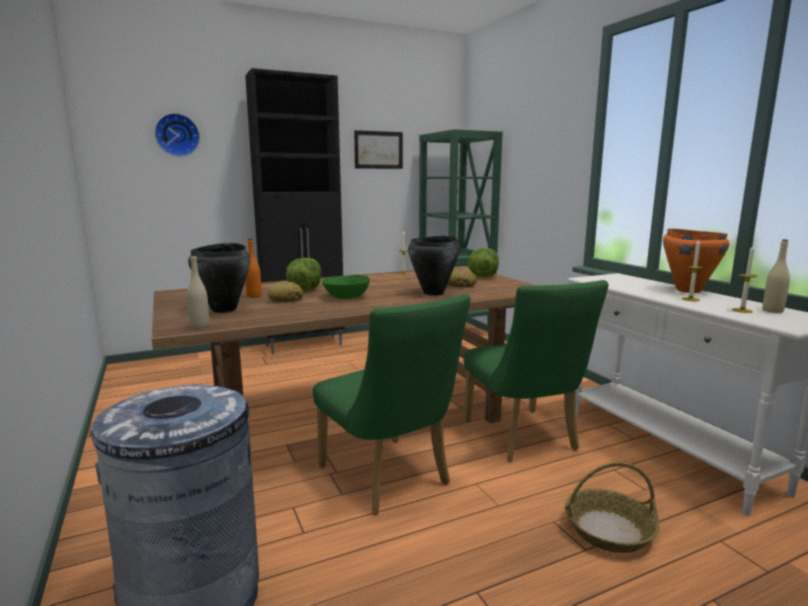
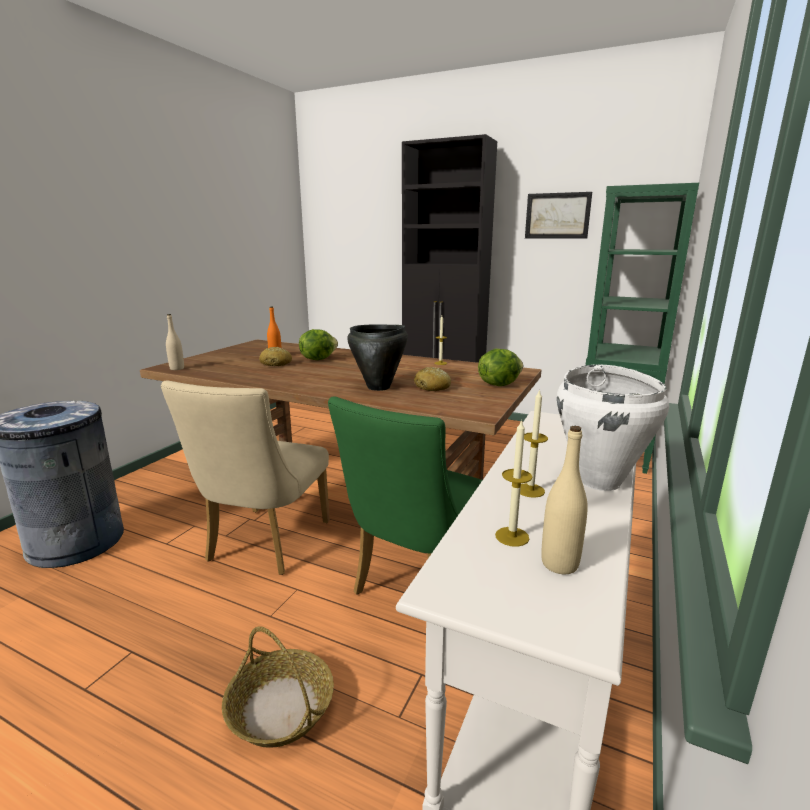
camera: 50 degrees right, 5 degrees up
(177, 135) = (365, 210): wall clock -> none
(224, 309) = (227, 361): black cooking pot -> none
(346, 297) = (313, 372): green bowl -> none
(390, 479) = (264, 545): green chair -> beige chair
(688, 290) = (600, 481): orange cooking pot -> white cooking pot

